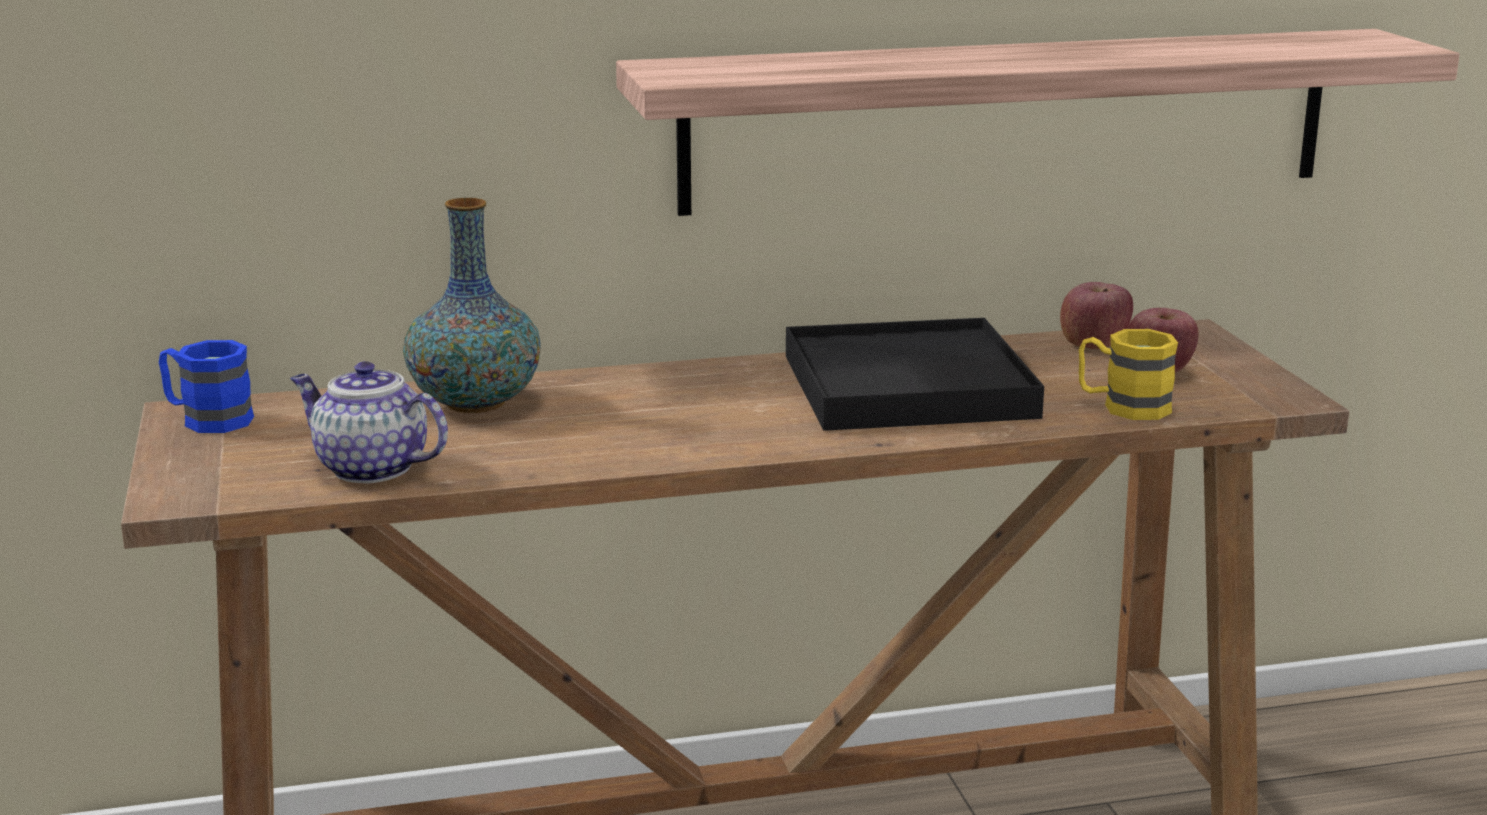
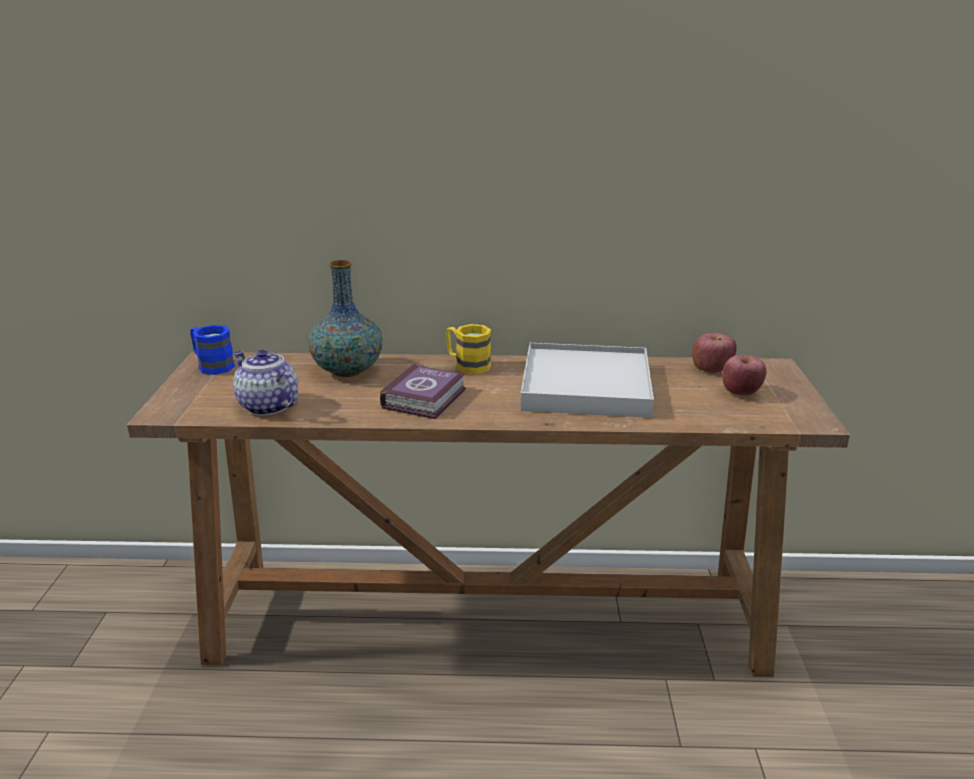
camera: 15 degrees right, 5 degrees up
(649, 428) = (426, 397): none -> book
(909, 387) = (586, 386): black tray -> white tray
(1010, 120) = (673, 233): shelf -> none
(1123, 406) = (705, 415): yellow mug -> yellow mug (467, 365)

